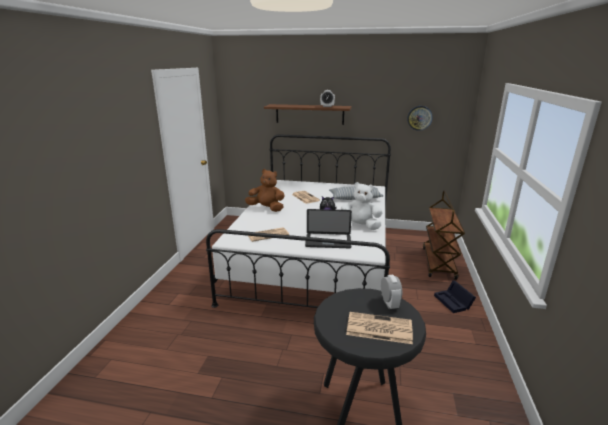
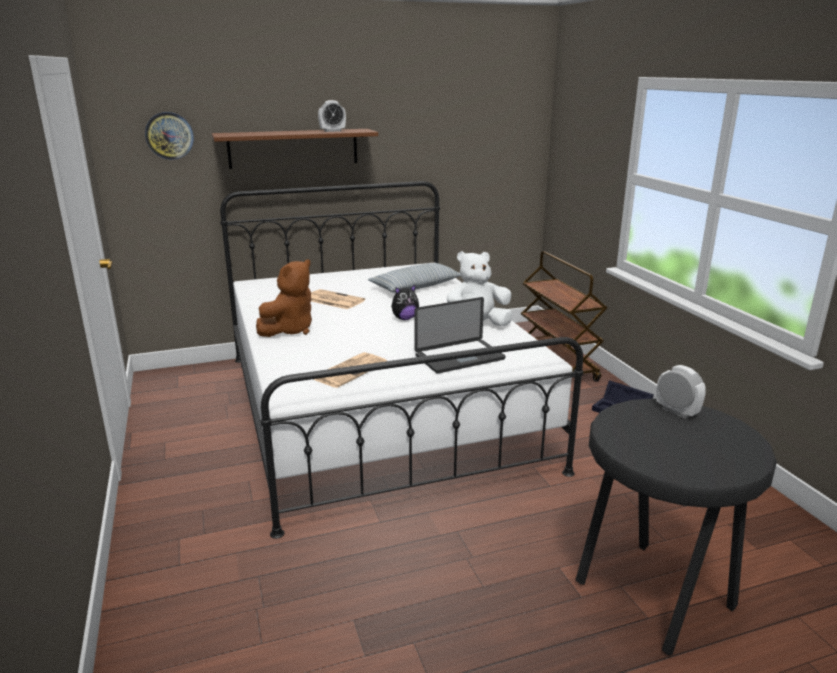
camera: 30 degrees left, 0 degrees up
(267, 208) = (289, 330): brown plush toy -> brown plush toy turned 135 degrees clockwise
(378, 328) = (707, 446): newspaper -> none
(419, 118) = (476, 142): wall clock -> wall clock (169, 135)

